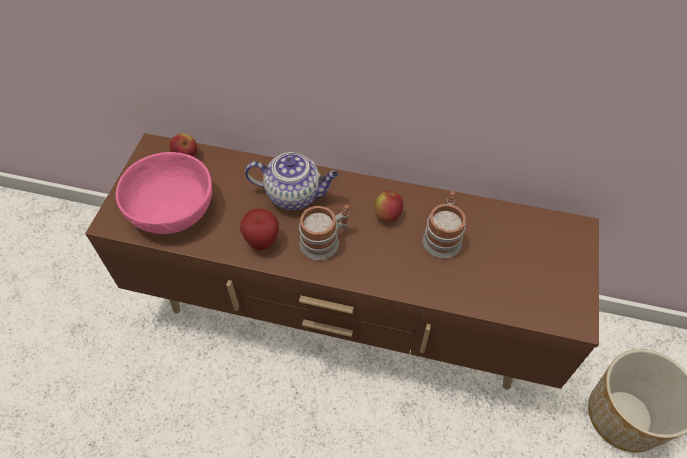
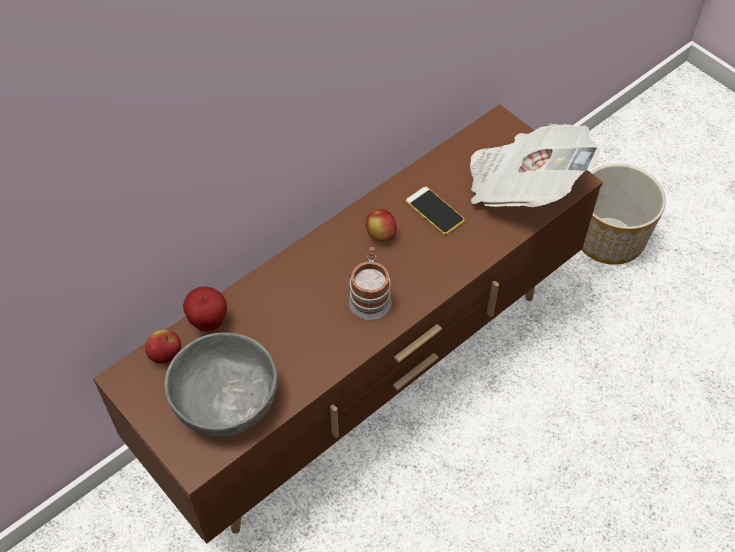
camera: 55 degrees left, 0 degrees up
(172, 208) = (225, 399): pink bowl -> grey bowl
(262, 242) = (331, 344): apple -> apple (208, 322)
(295, 195) = (298, 290): teapot -> none
(443, 236) = (434, 211): mug -> phone
(529, 284) = (523, 186): none -> newspaper

